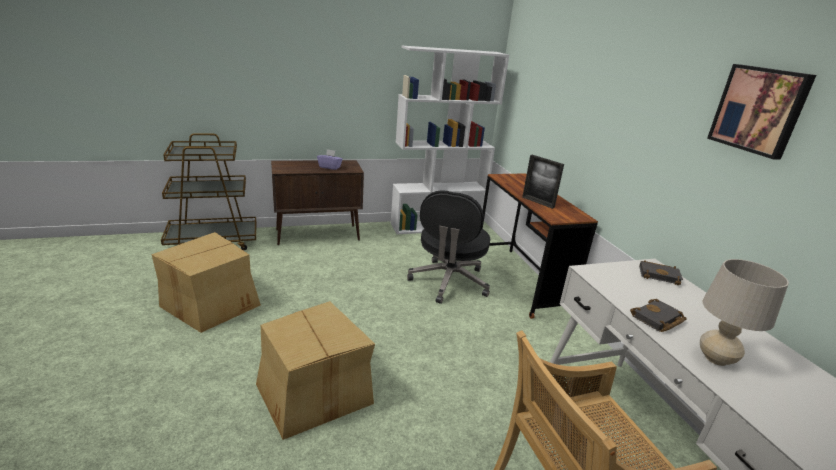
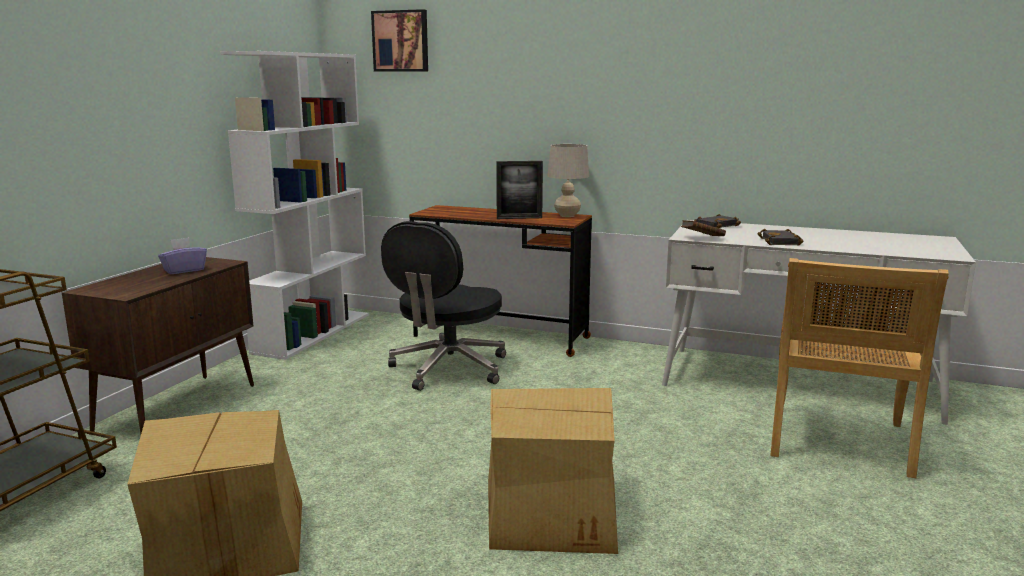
camera: 50 degrees left, 10 degrees down
(448, 282) = (448, 369): black office chair -> black office chair turned 60 degrees clockwise
(598, 279) = (702, 238): none -> brown book
(716, 359) = (843, 244): beige table lamp -> beige table lamp (567, 216)
(759, 110) = (744, 52): picture -> picture (401, 41)

